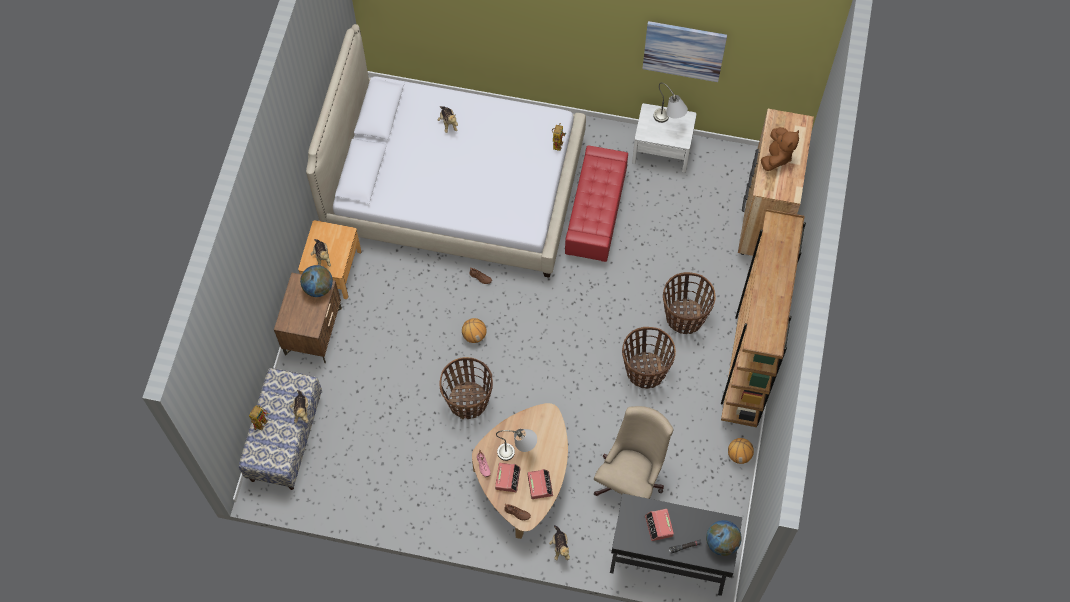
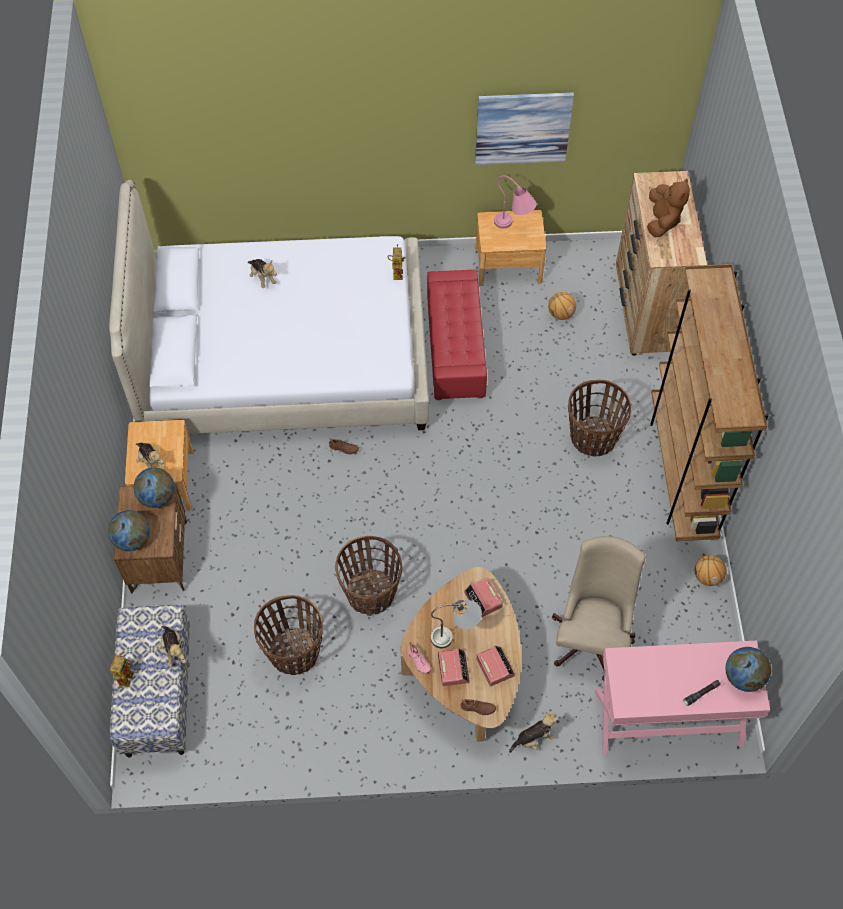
camera: 15 degrees left, 5 degrees down
(291, 317) = (132, 539): none -> globe
(474, 335) = (355, 515): basketball -> basketball (560, 314)
(560, 547) = (533, 738): plush toy -> plush toy turned 90 degrees counterclockwise
(645, 371) = (568, 508): basket -> basket (293, 652)
(659, 526) = (662, 676): alarm clock -> alarm clock (483, 600)
(662, 150) = (508, 265): white nightstand -> brown nightstand
(668, 122) = (514, 226): grey table lamp -> pink table lamp
(669, 558) = (668, 718): black desk -> pink desk

